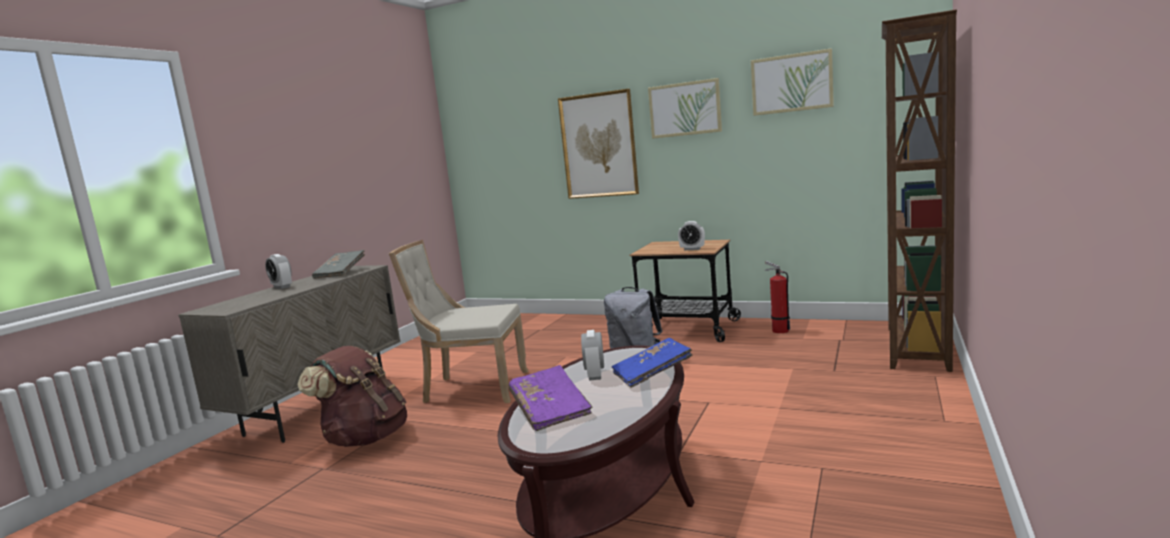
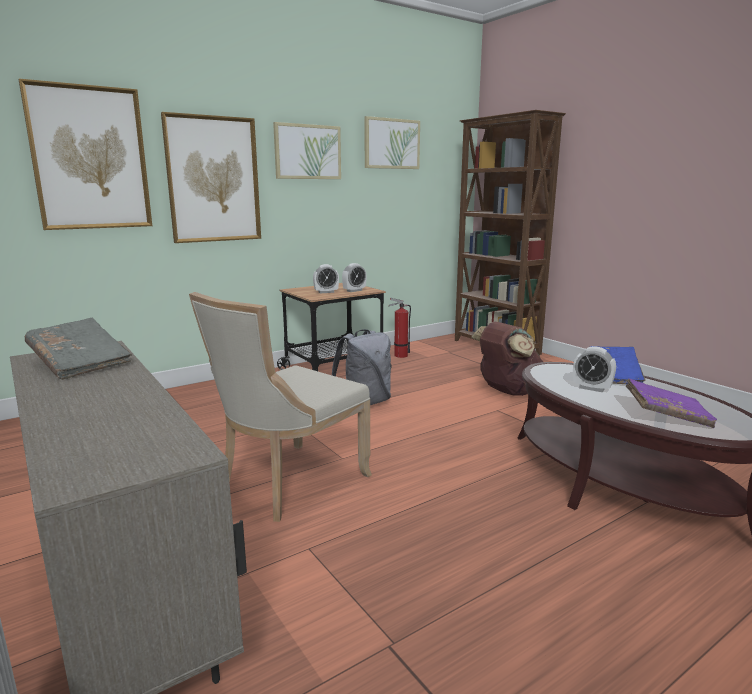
camera: 60 degrees left, 5 degrees up
(282, 287) = (59, 403): alarm clock -> alarm clock (326, 292)
(365, 438) = (330, 588): brown backpack -> brown backpack (508, 392)
(517, 139) = (90, 158): none -> picture

